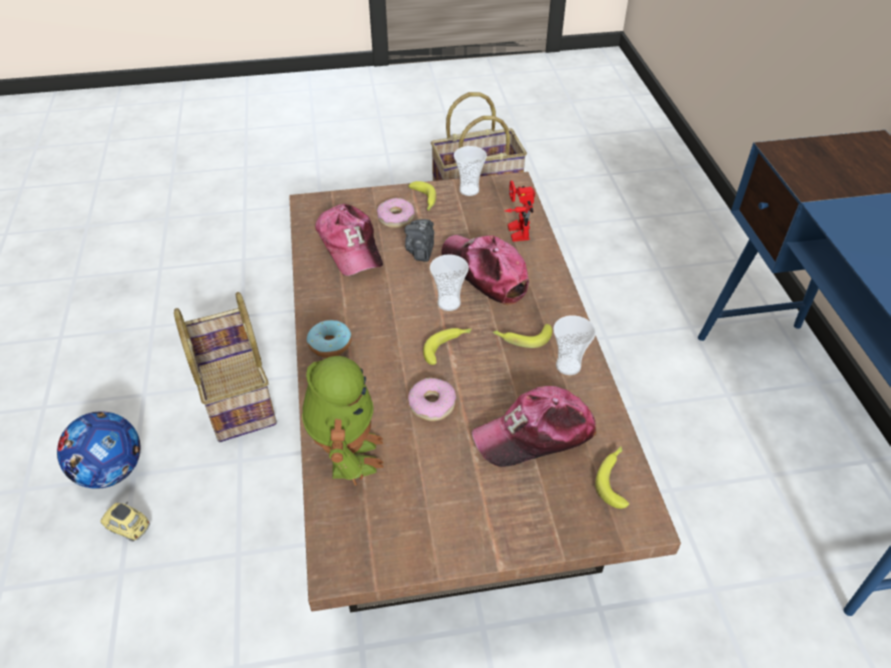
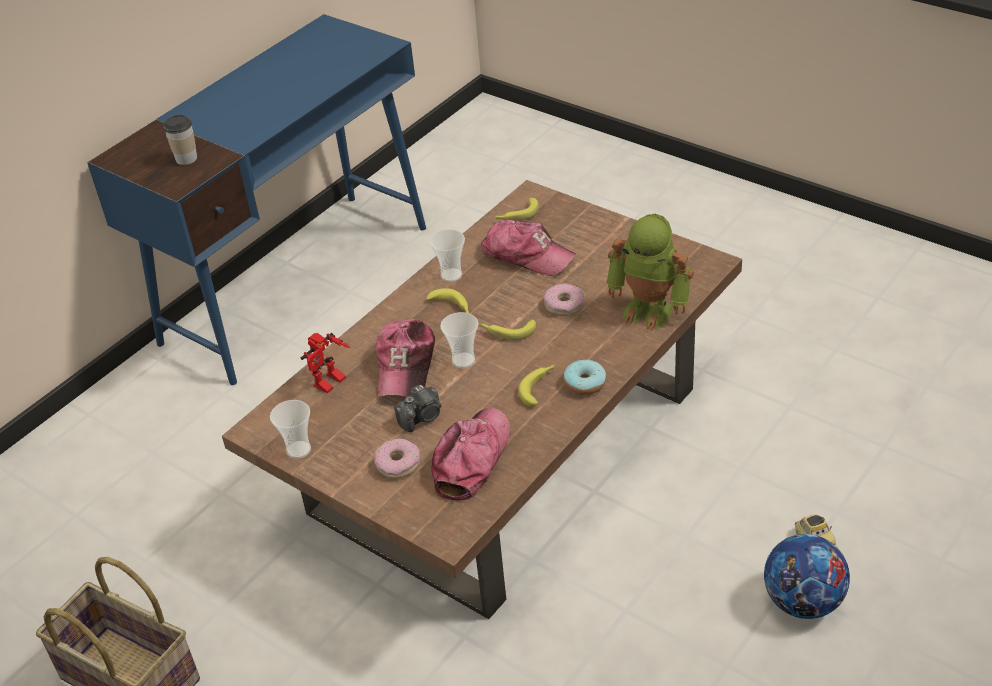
camera: 130 degrees left, 5 degrees down
(234, 395) = (642, 601): basket -> none
(347, 454) = (650, 309): toy robot -> toy robot turned 105 degrees counterclockwise
(424, 201) = (350, 466): banana -> banana (539, 387)
(831, 172) = (186, 158): none -> cup

